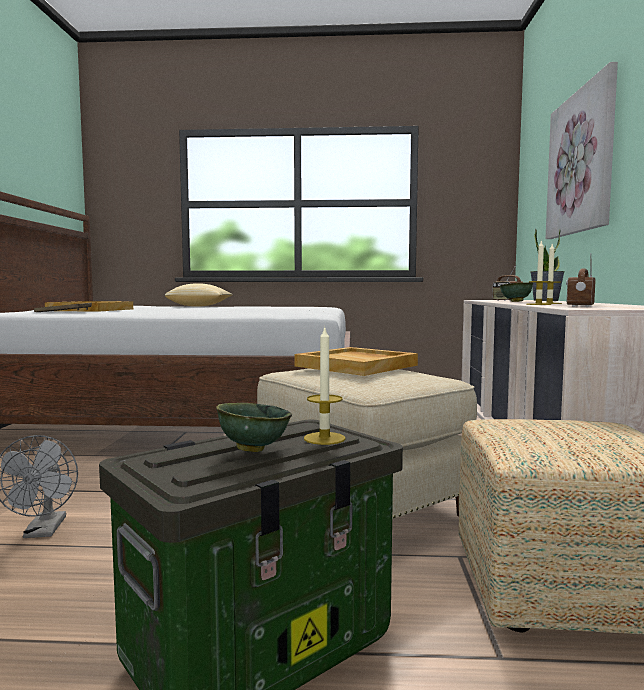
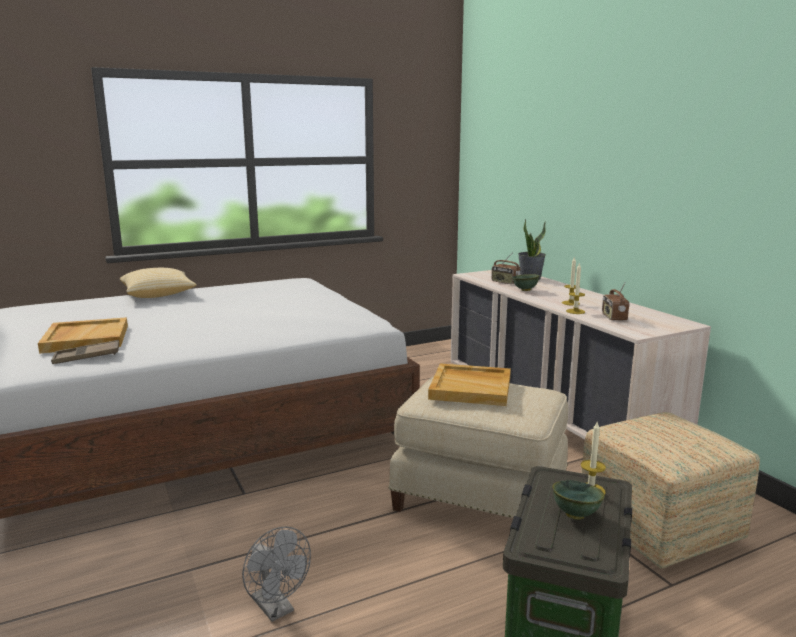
camera: 30 degrees left, 10 degrees up
(580, 162) = (554, 159): picture -> none

